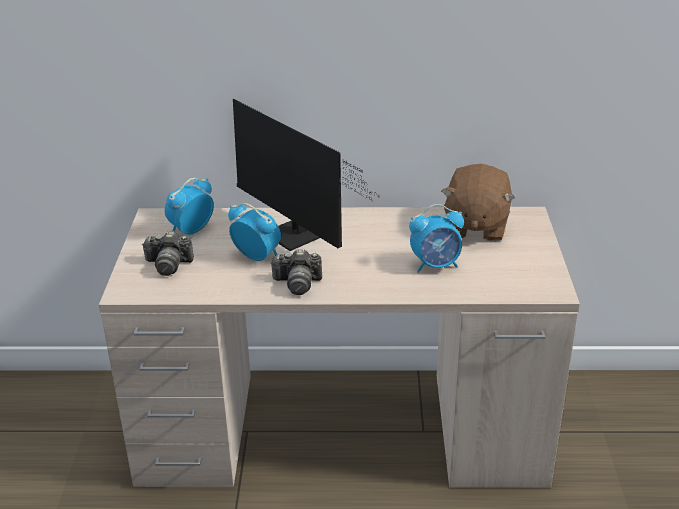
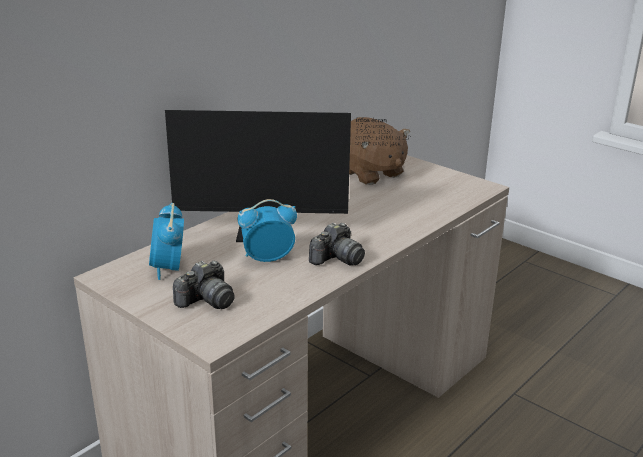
camera: 50 degrees left, 5 degrees down
(436, 265) = (396, 204): alarm clock -> none

